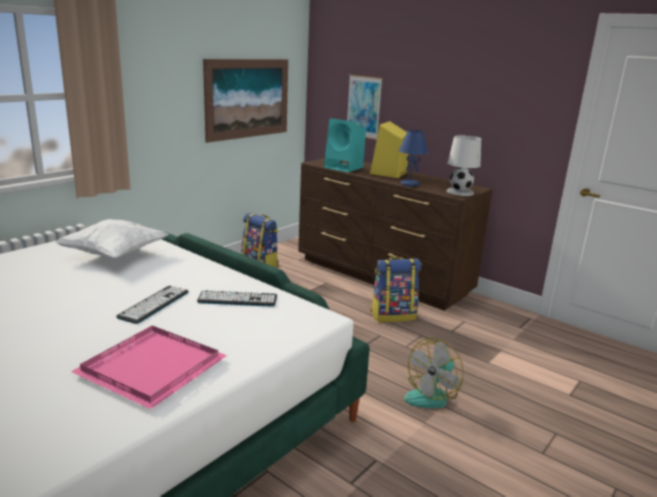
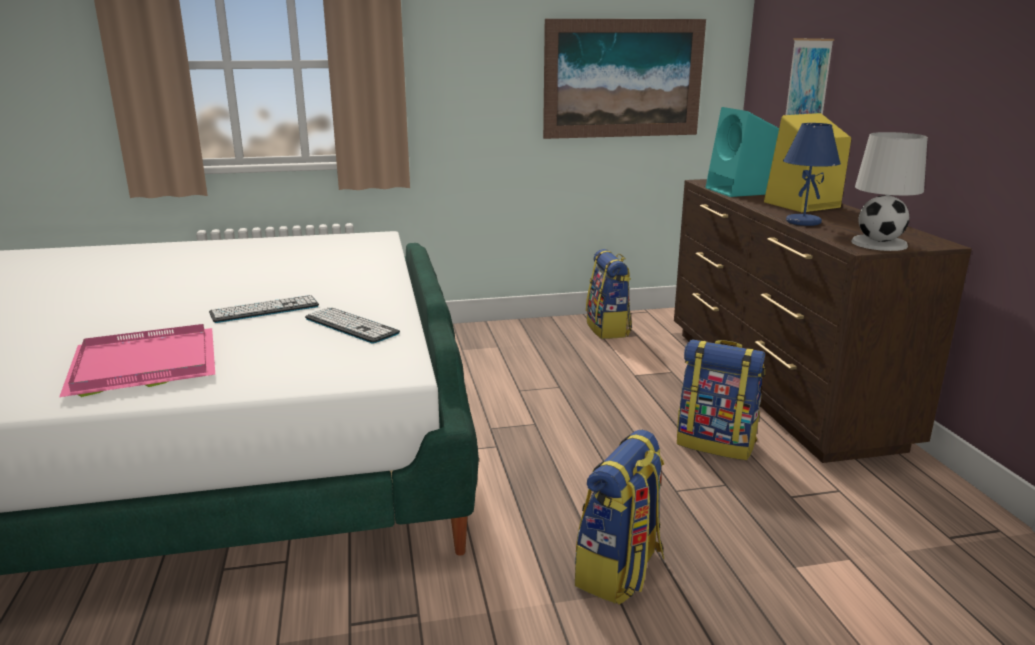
camera: 40 degrees right, 0 degrees up
(115, 255) = (326, 257): white pillow -> none
(432, 395) = (620, 572): fan -> backpack

